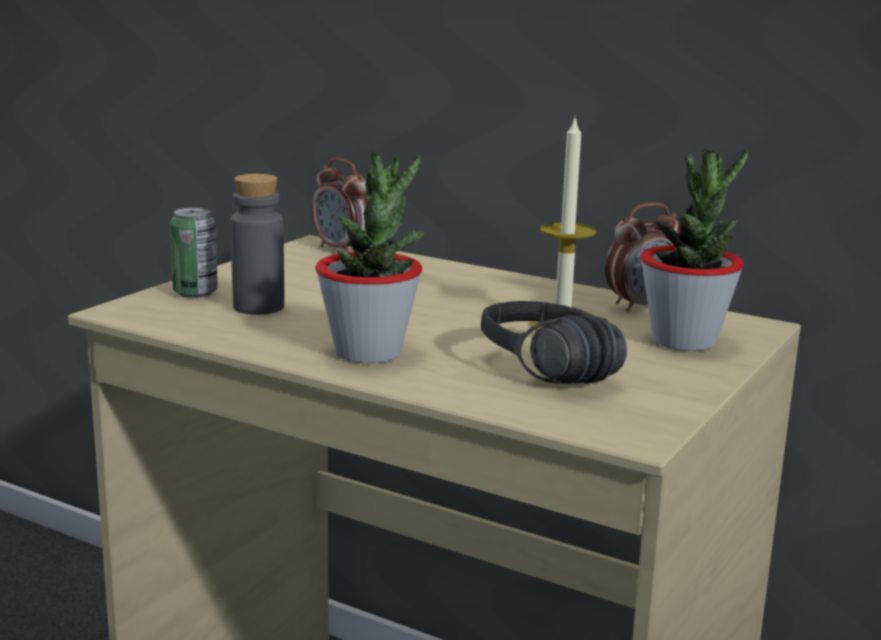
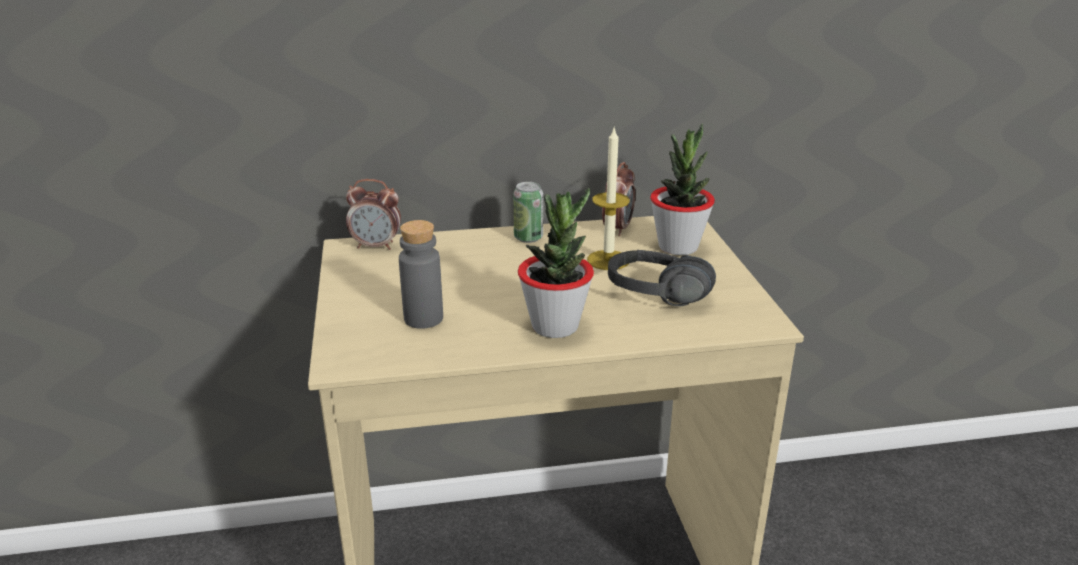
camera: 40 degrees left, 10 degrees up
(195, 293) = (358, 324): can -> can (528, 238)

